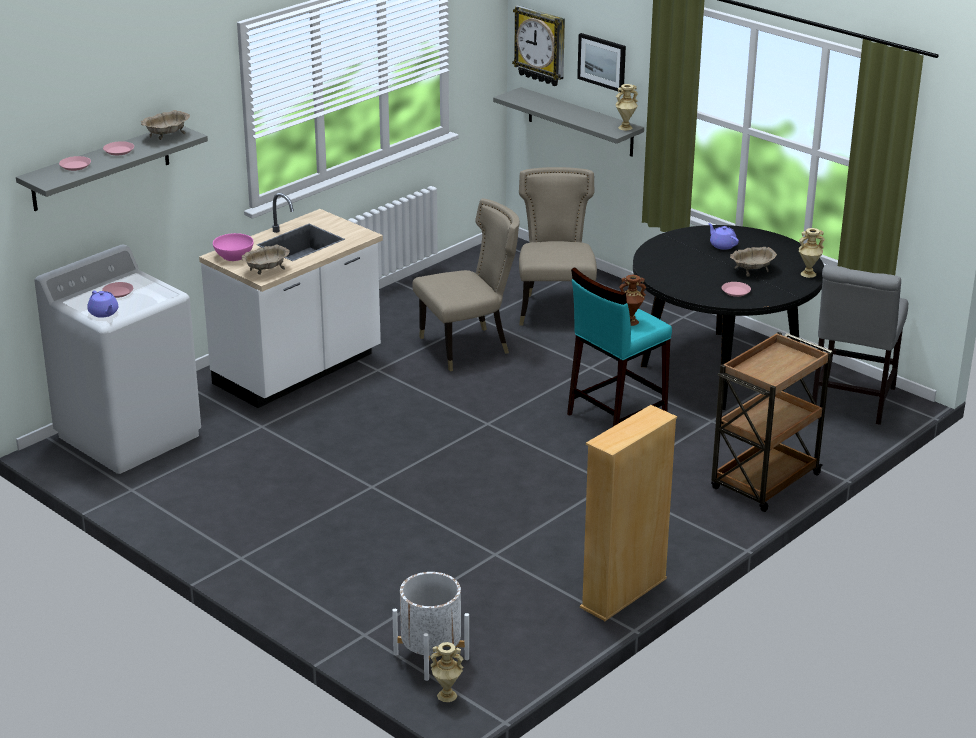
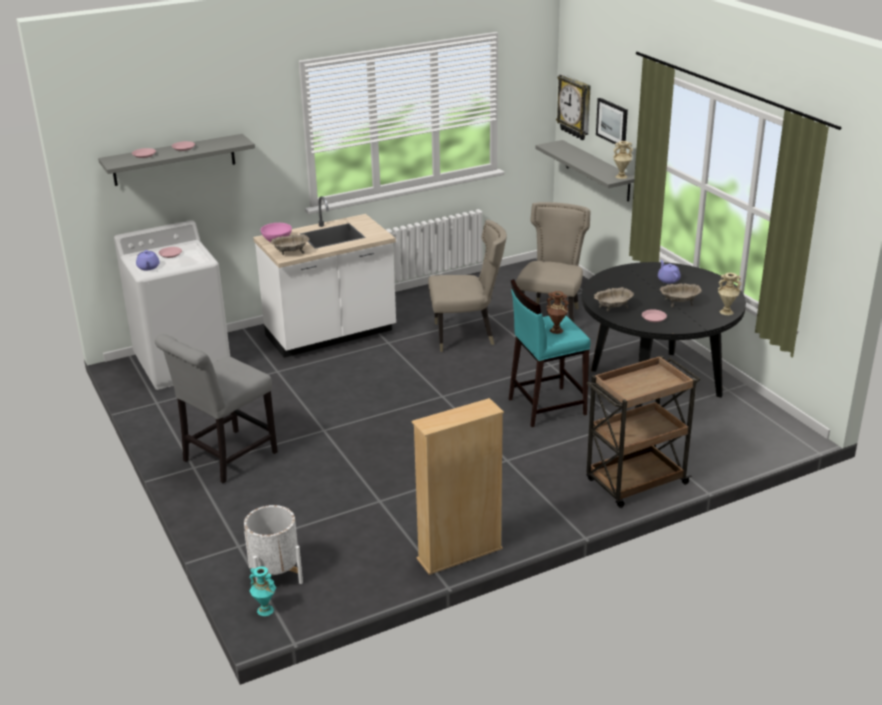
camera: 20 degrees right, 0 degrees up
(166, 136) = (226, 141): beige bowl -> beige bowl (612, 308)
(446, 696) = (265, 610): beige vase -> turquoise vase
(851, 402) = (751, 427): grey chair -> grey chair (226, 459)

